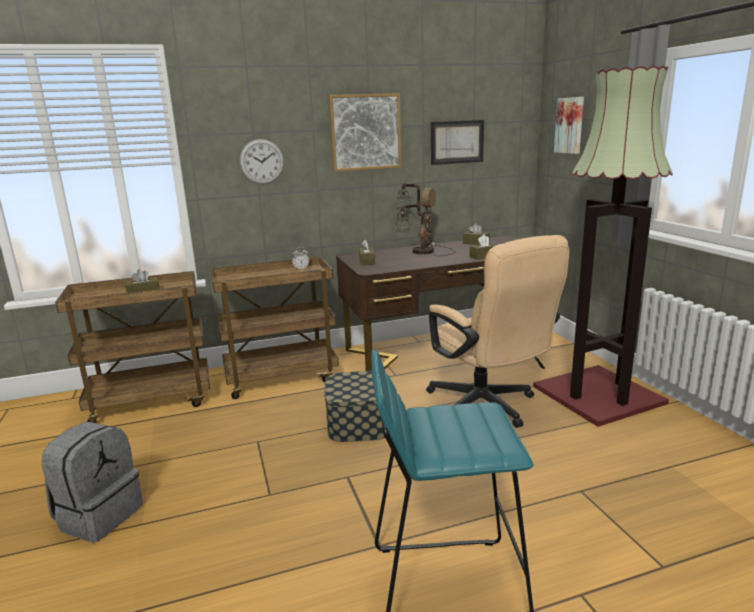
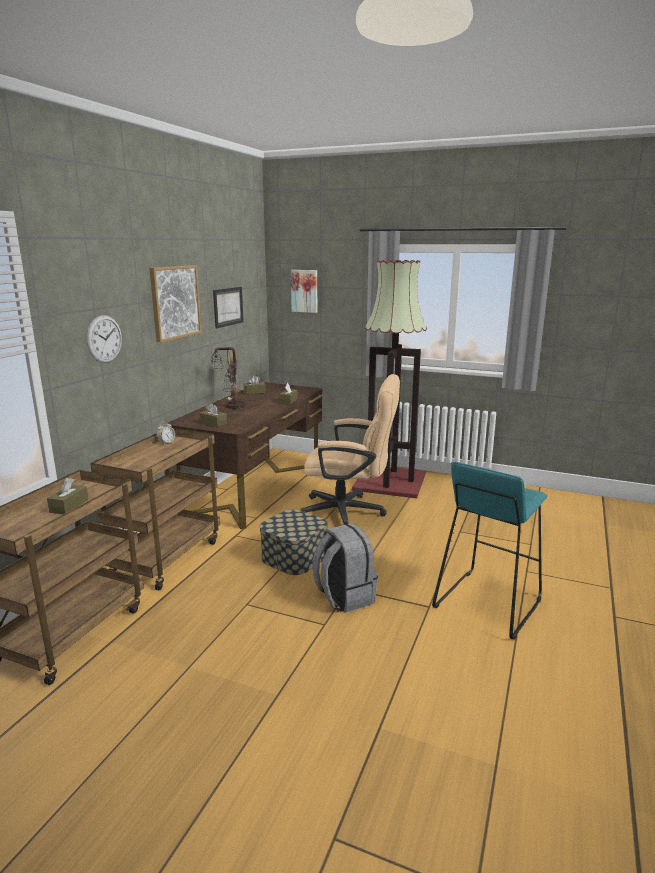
camera: 50 degrees left, 0 degrees up
(99, 515) = (231, 716): grey backpack -> grey backpack (343, 596)

